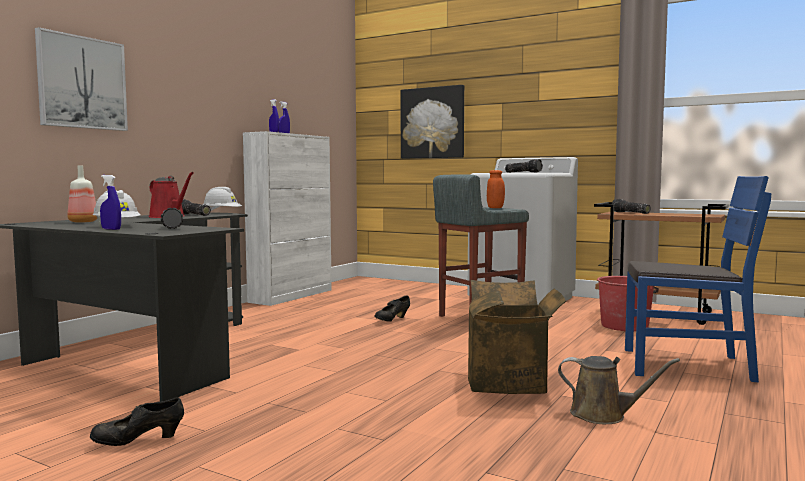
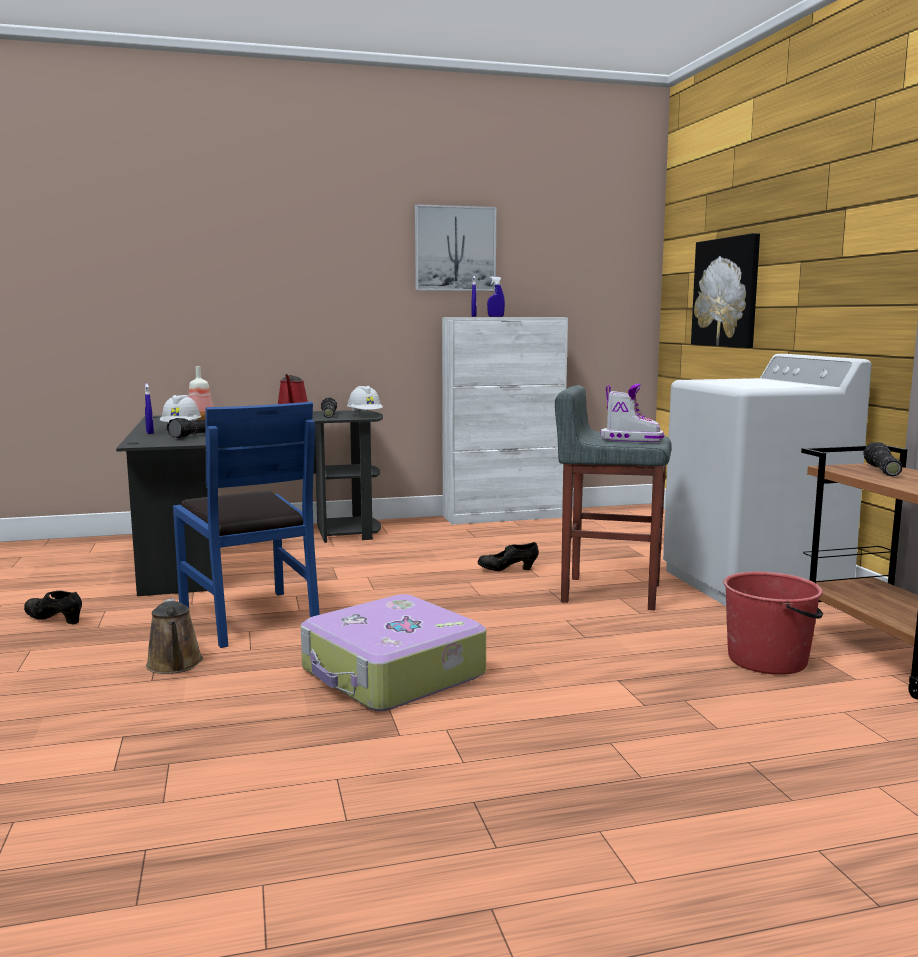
camera: 45 degrees right, 5 degrees up
(82, 83) = (236, 281): picture -> picture (455, 249)
(495, 208) = (631, 439): orange jar -> boot
(511, 382) = (392, 674): cardboard box -> suitcase
(524, 172) = (748, 383): flashlight -> none
(603, 415) = (352, 741): brown watering can -> brown watering can (175, 665)
(685, 365) = (648, 736): blue chair -> blue chair (250, 618)

